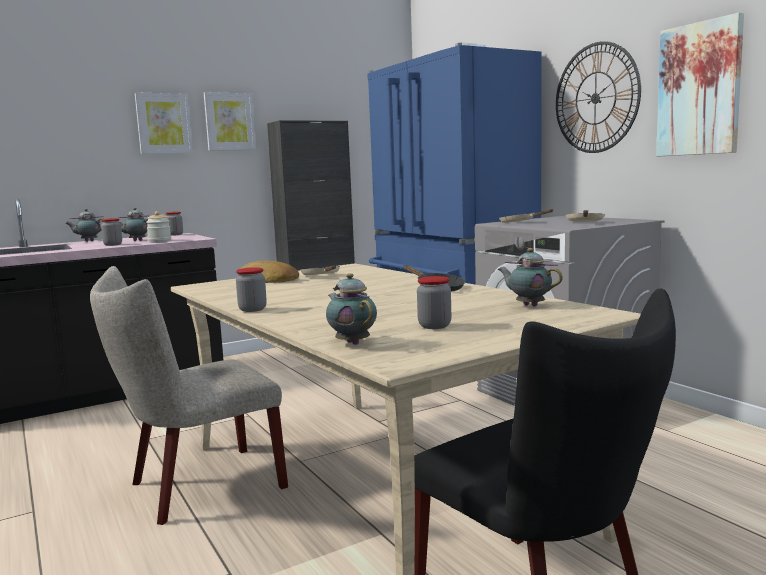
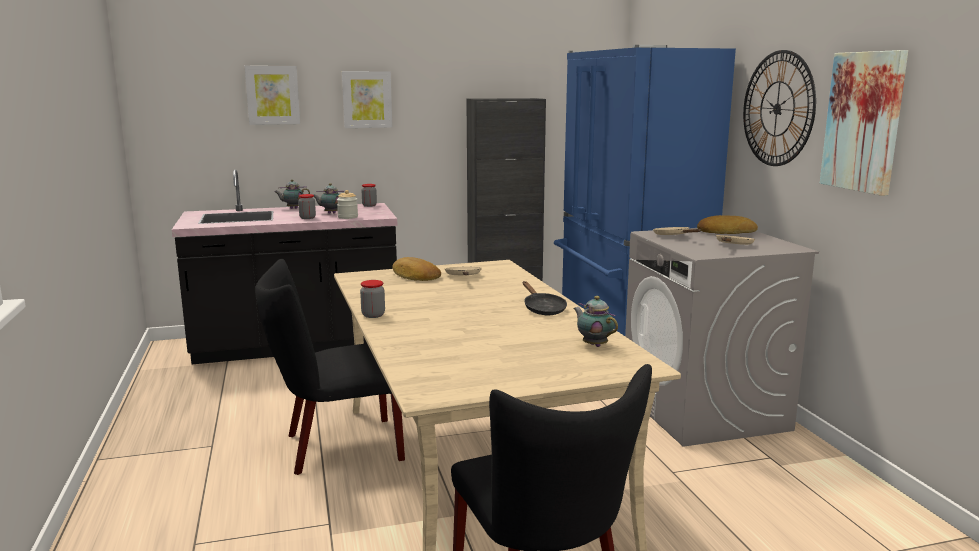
camera: 15 degrees right, 5 degrees up
(197, 487) = (335, 447): beige chair -> black chair
(229, 122) = (429, 97): picture -> picture (272, 95)
(352, 343) = (412, 368): teapot -> none
(434, 326) = (491, 359): jar -> none
(561, 218) = (725, 231): none -> bread

